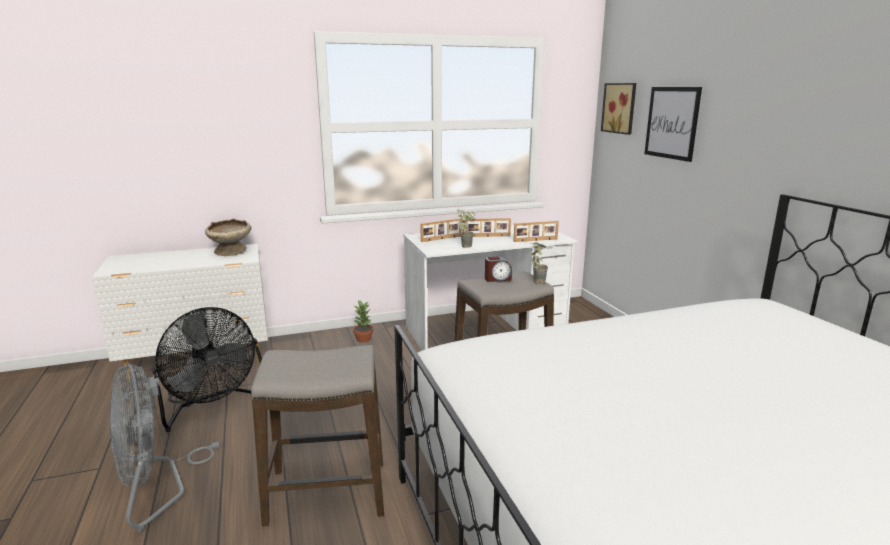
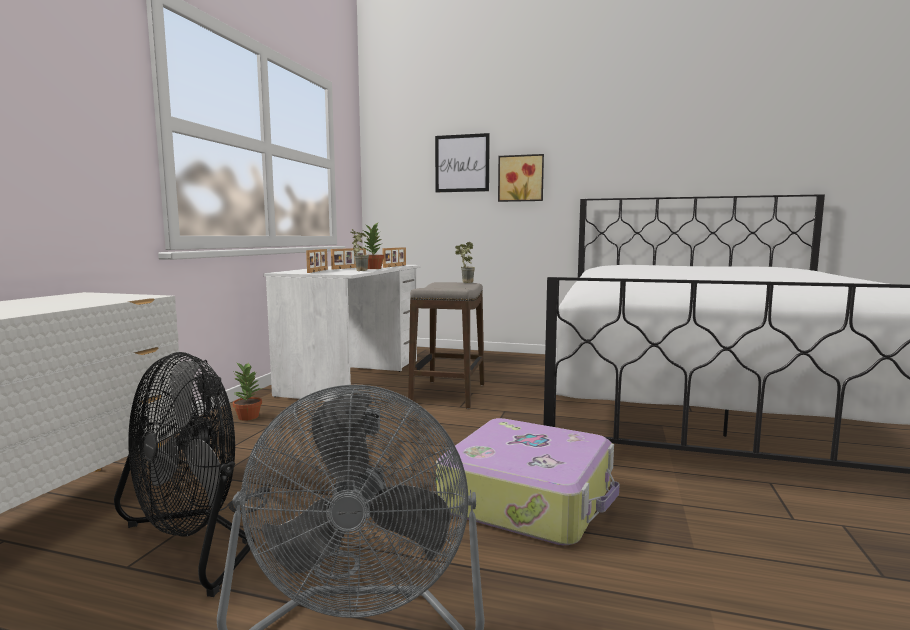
camera: 55 degrees left, 10 degrees down
(208, 406) = (202, 538): black fan -> black fan turned 135 degrees clockwise
(231, 252) = (79, 297): beige bowl -> none
(326, 493) = (529, 498): stool -> suitcase
(494, 243) = (373, 268): none -> potted plant
(497, 279) = (435, 285): alarm clock -> none
(620, 108) = (396, 157): picture -> picture (521, 178)

